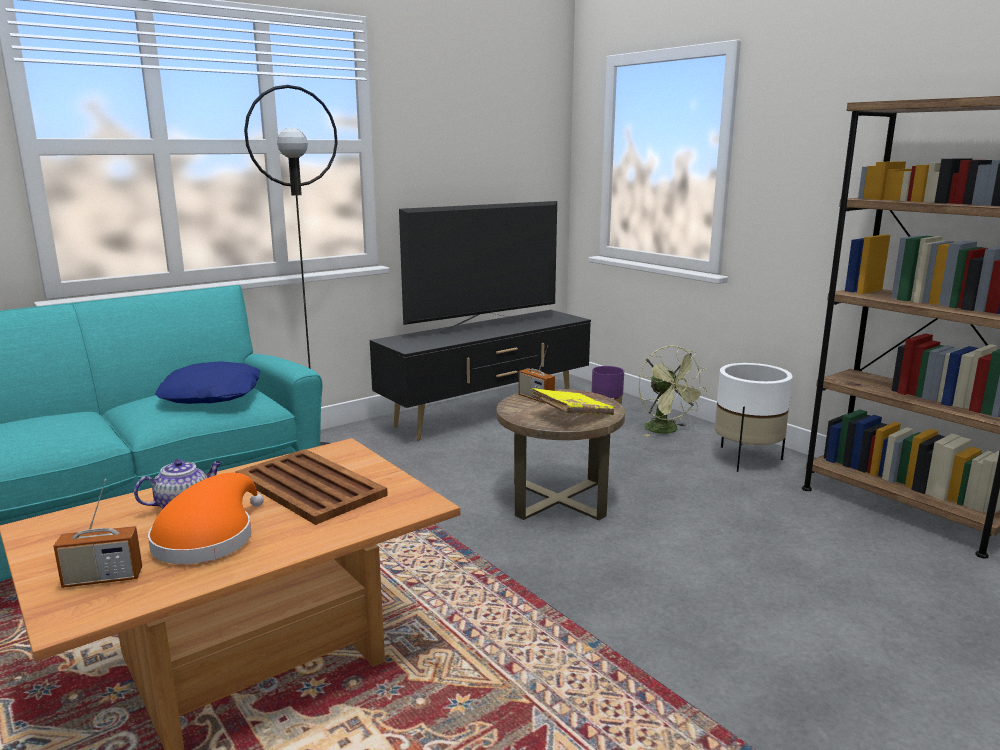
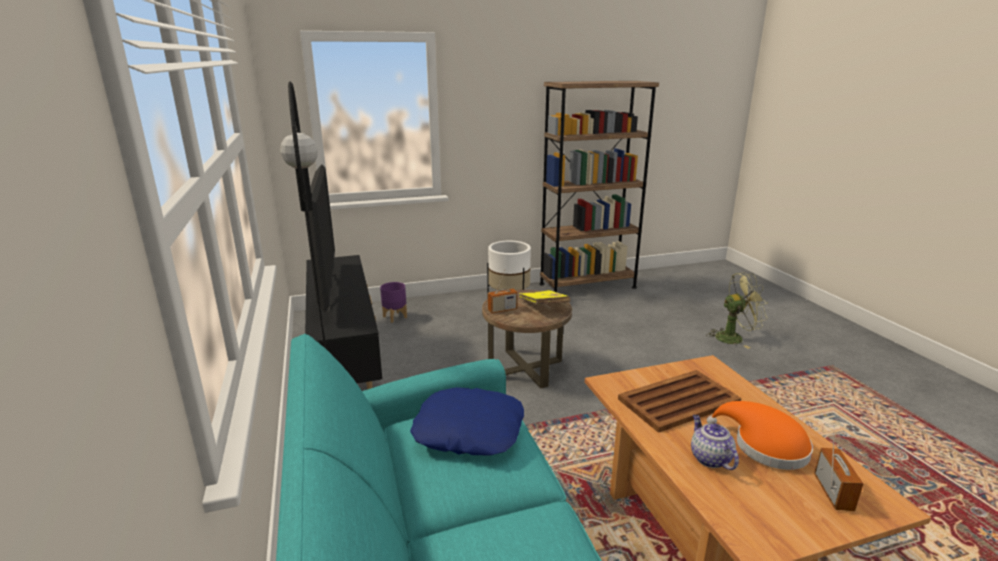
camera: 70 degrees left, 5 degrees up
(667, 431) = (449, 308): green fan -> green fan (734, 337)

